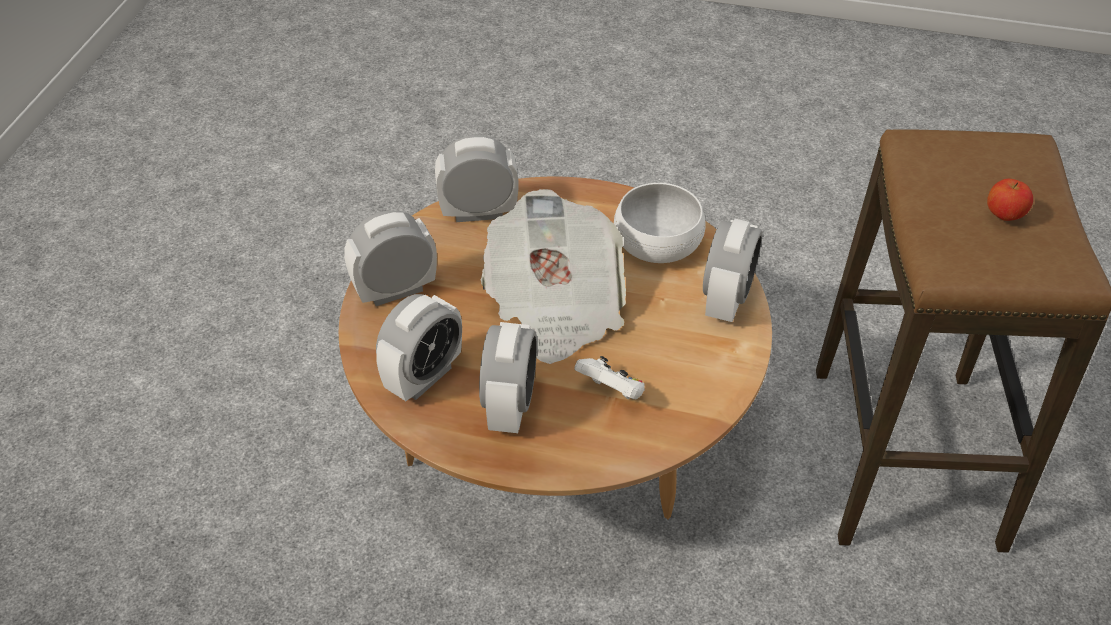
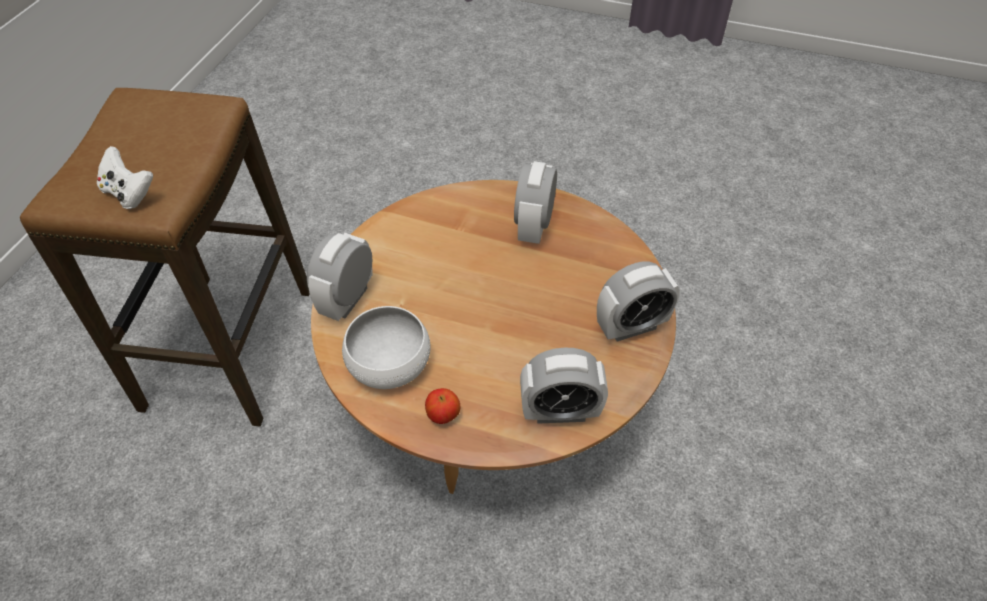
camera: 175 degrees left, 5 degrees up
(423, 377) = (598, 251): alarm clock -> none
(555, 306) = (493, 303): newspaper -> none
(612, 392) = (458, 233): white game controller -> white game controller (129, 193)
(1004, 216) = (136, 146): apple -> apple (443, 415)

